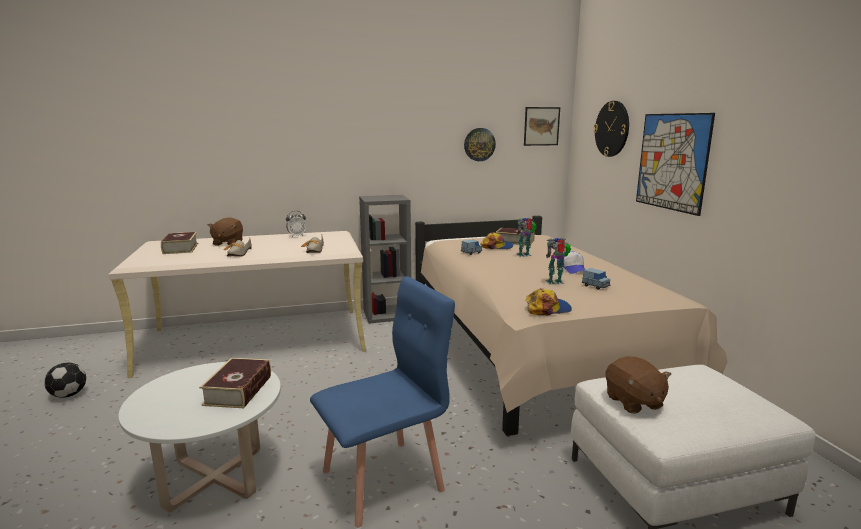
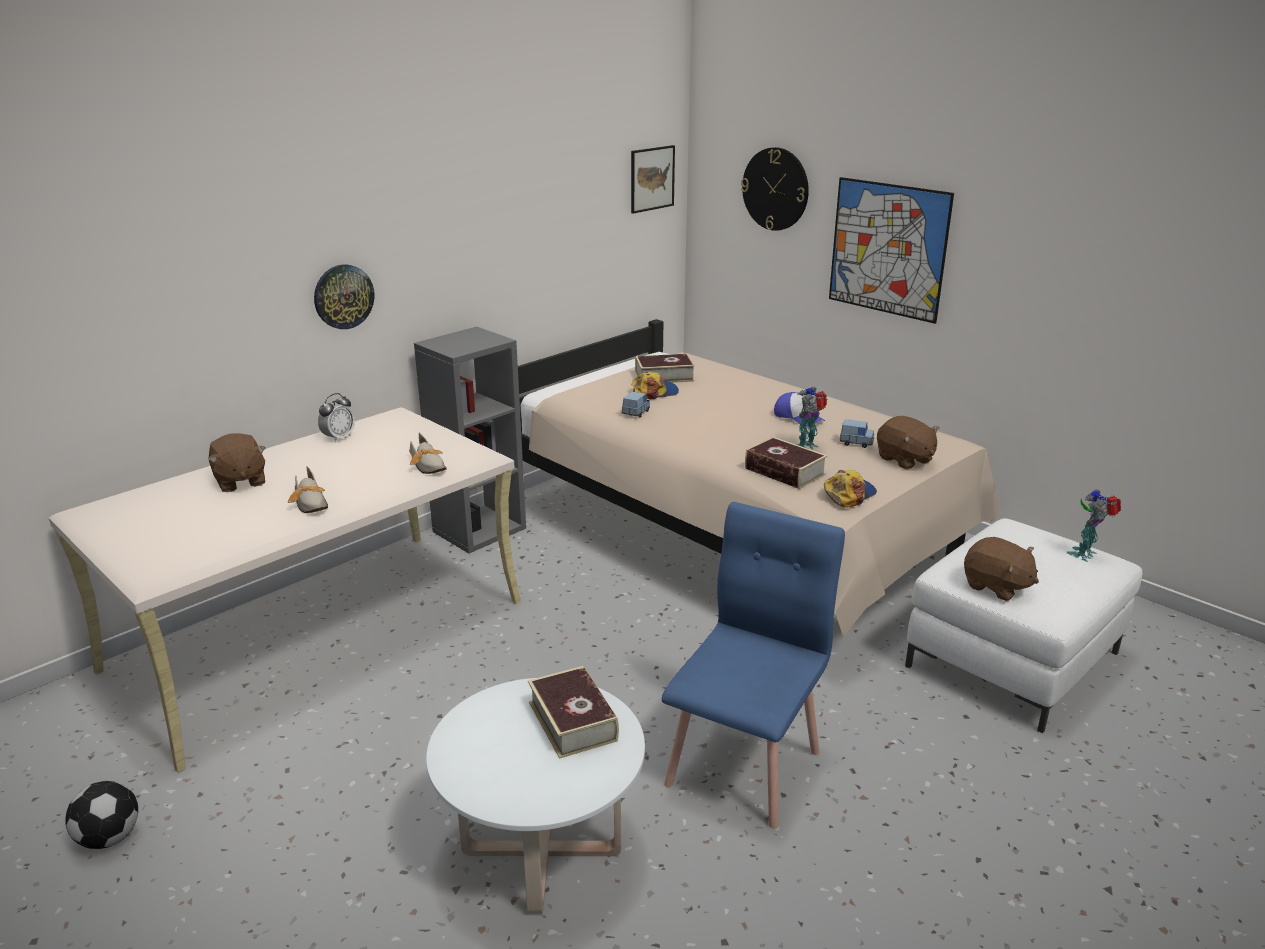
camera: 30 degrees left, 10 degrees up
(180, 248) = (173, 514): book -> book (784, 471)
(479, 144) = (574, 221): wall clock -> wall clock (343, 296)
(524, 255) = (711, 403): toy robot -> toy robot (1085, 554)
(620, 300) = (904, 460): none -> brown plush toy

